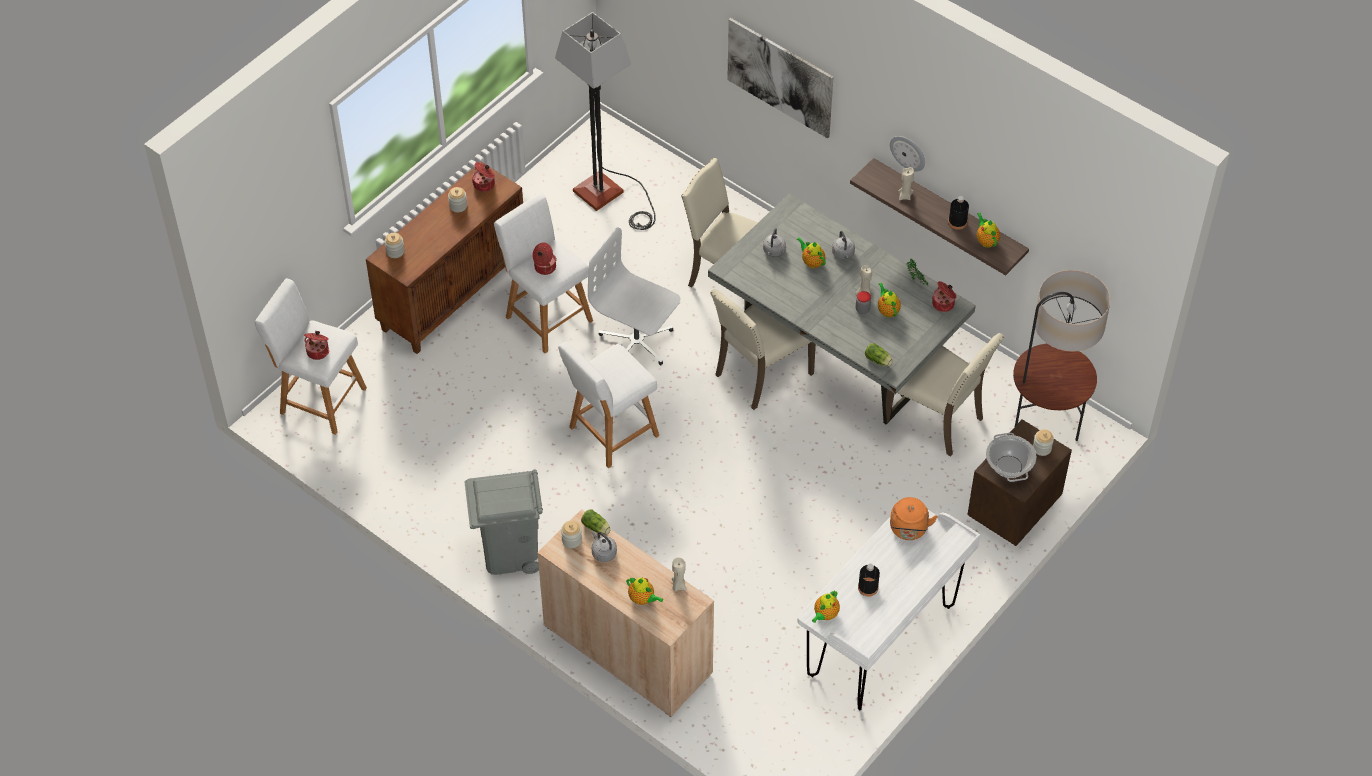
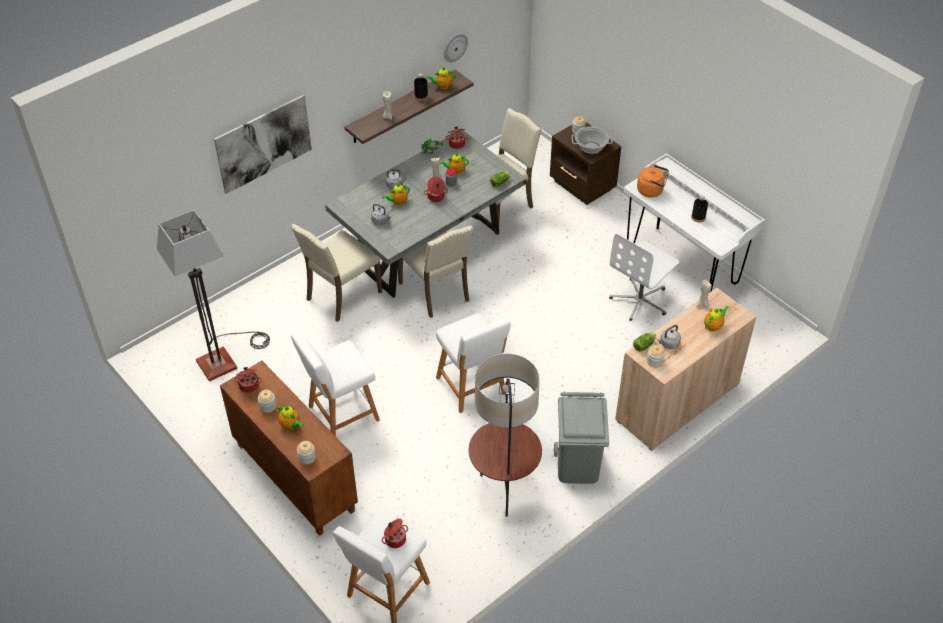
camera: 80 degrees left, 5 degrees down
(544, 267) = (345, 365): cooking pot -> cooking pot (436, 197)
(636, 342) = (385, 360): white office chair -> white office chair (640, 300)
(825, 615) = (720, 241): teapot -> teapot (291, 425)
(908, 152) = (367, 92): wall clock -> wall clock (455, 47)
(1045, 426) = (517, 160): floor lamp -> floor lamp (503, 492)

